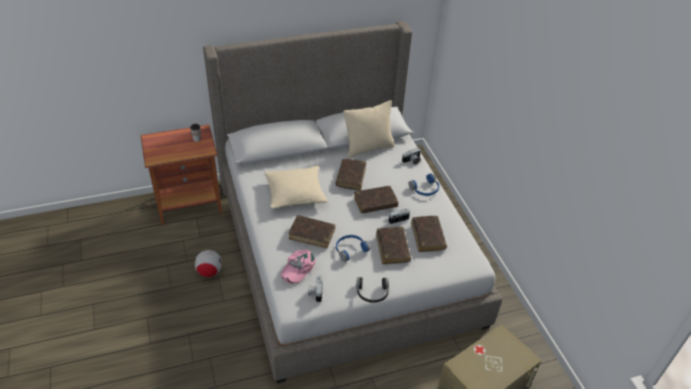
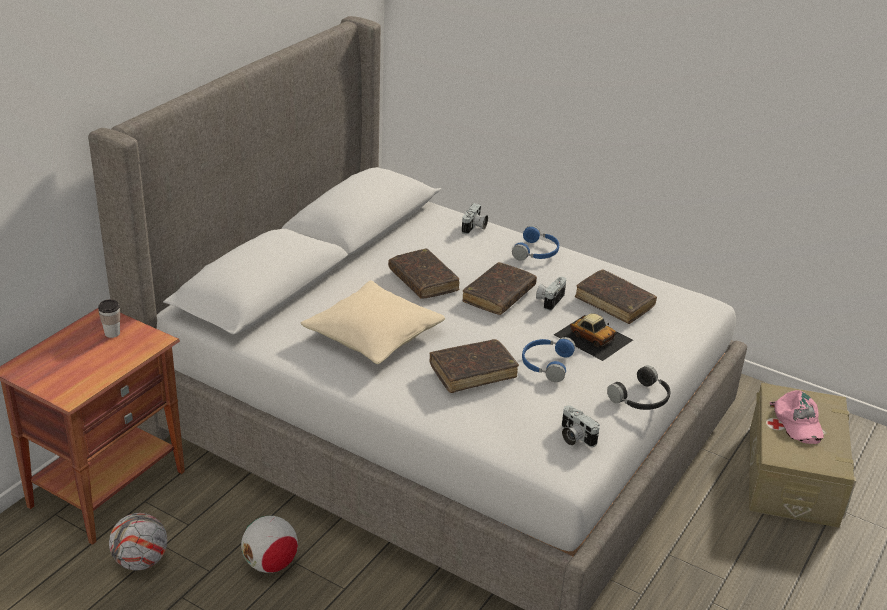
camera: 40 degrees left, 10 degrees down
(169, 241) = (140, 561): none -> football
(298, 268) = (512, 421): pink cap -> pink cap (797, 422)
(368, 148) = (396, 236): beige pillow -> none
(392, 248) = (593, 337): brown book -> toy car

